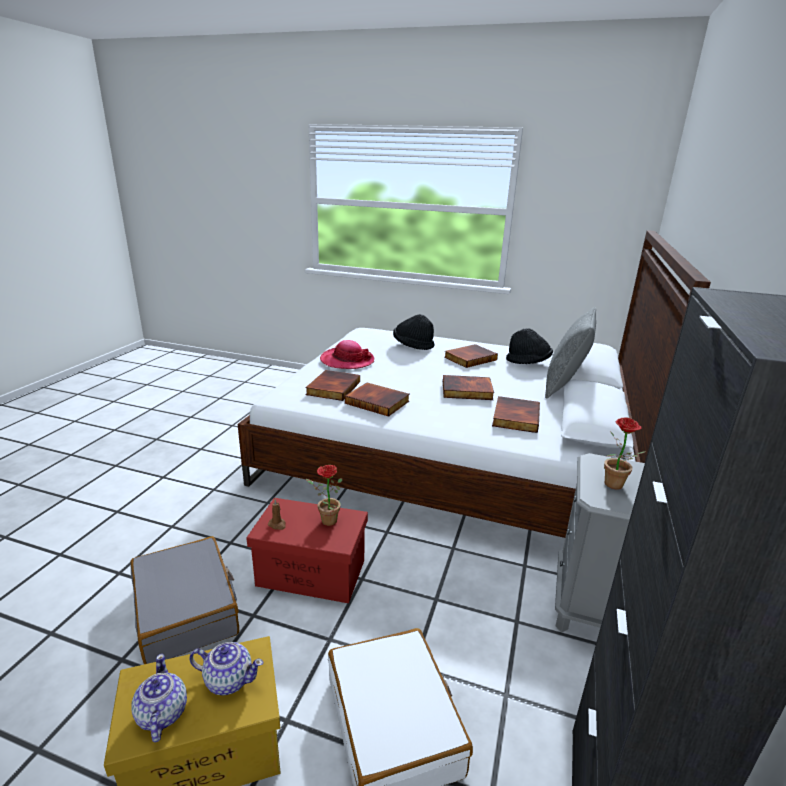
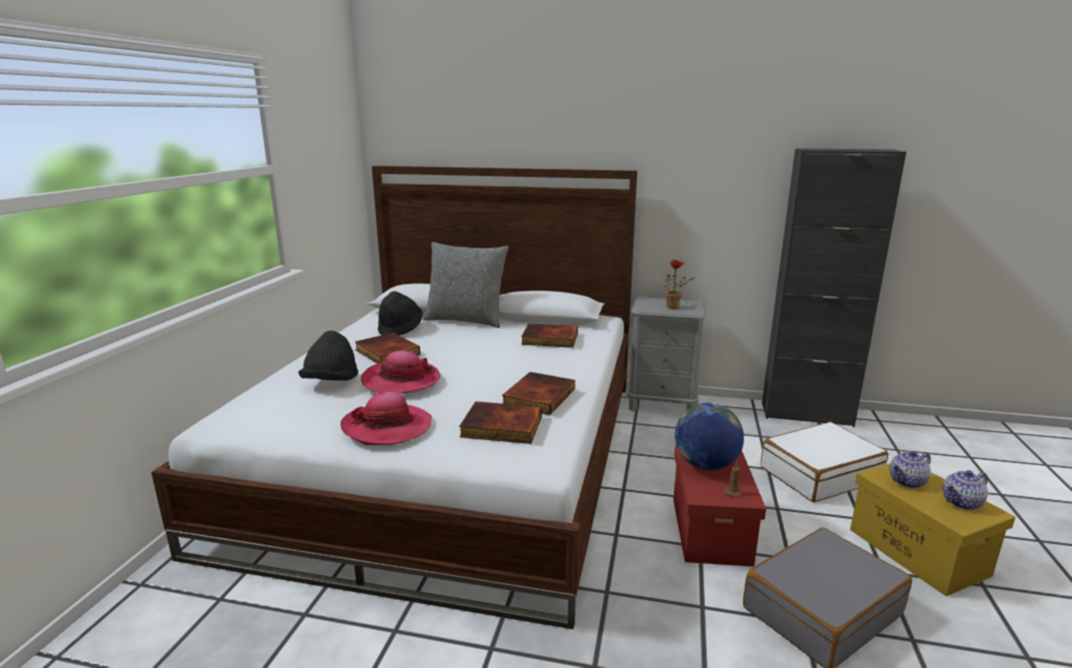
camera: 95 degrees left, 5 degrees down
(228, 679) = (907, 481): teapot -> teapot turned 120 degrees counterclockwise
(325, 520) = (705, 465): potted plant -> globe
(413, 361) = (401, 380): none -> hat
(466, 391) = (493, 355): book -> none

